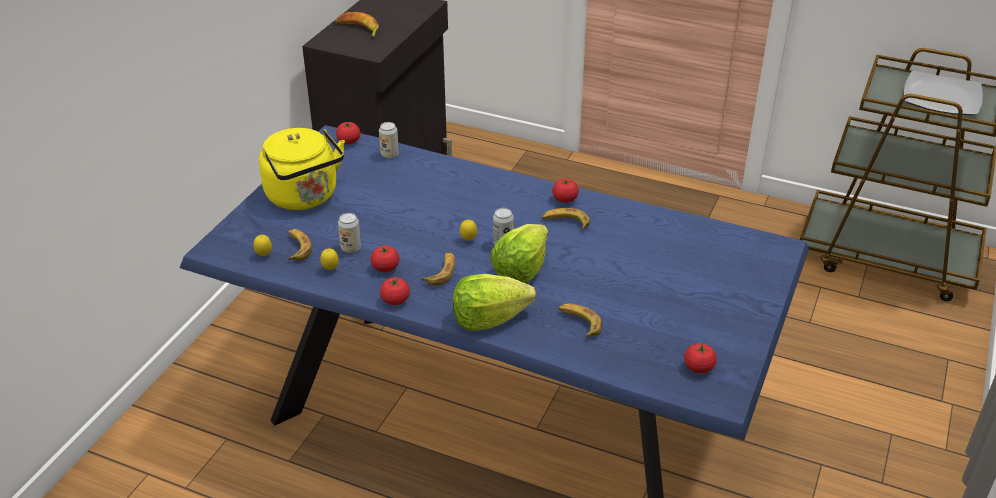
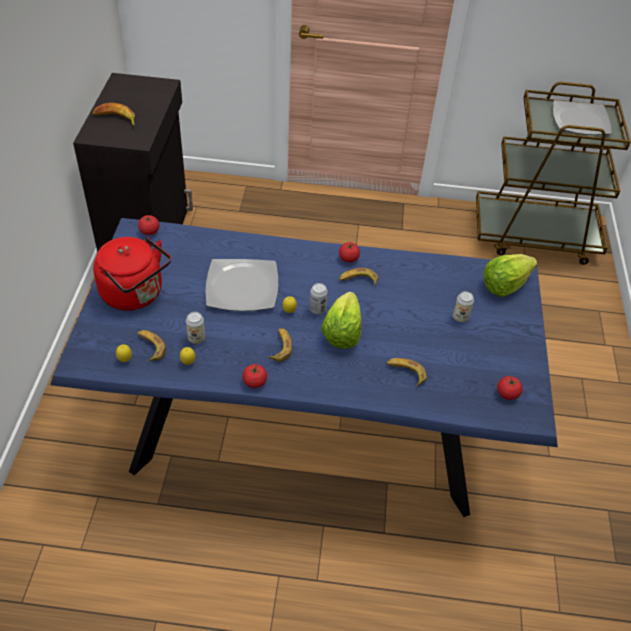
camera: 20 degrees left, 10 degrees up
(305, 197) = (135, 294): yellow kettle -> red kettle
(385, 268) = (233, 352): tomato -> none
(389, 154) = (190, 239): can -> can (460, 317)
(425, 208) = (241, 287): none -> plate
(489, 319) = (336, 383): lettuce -> lettuce (504, 285)

